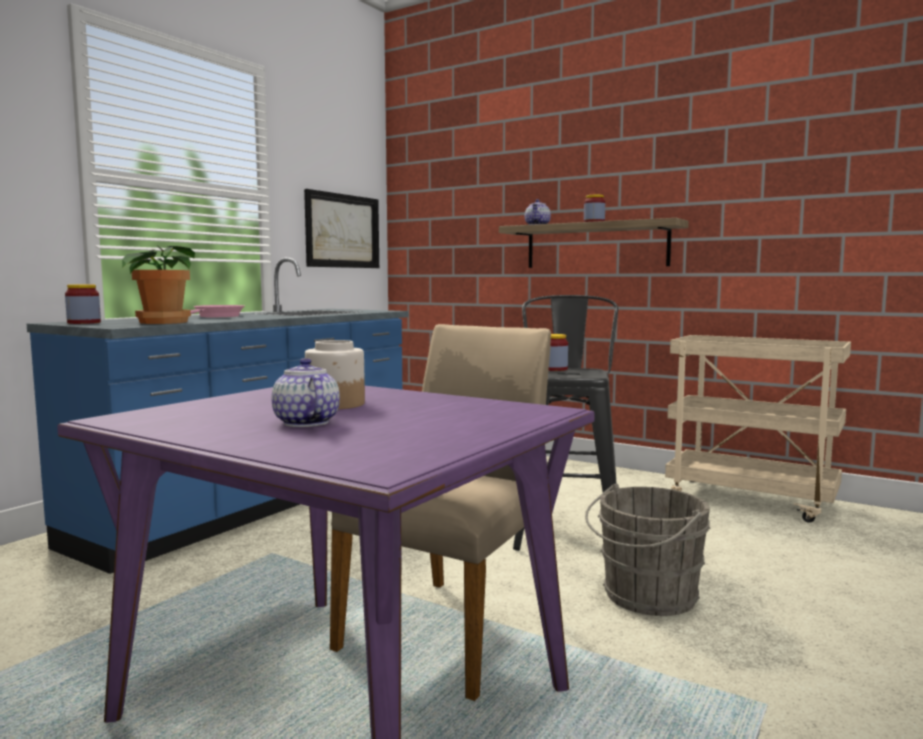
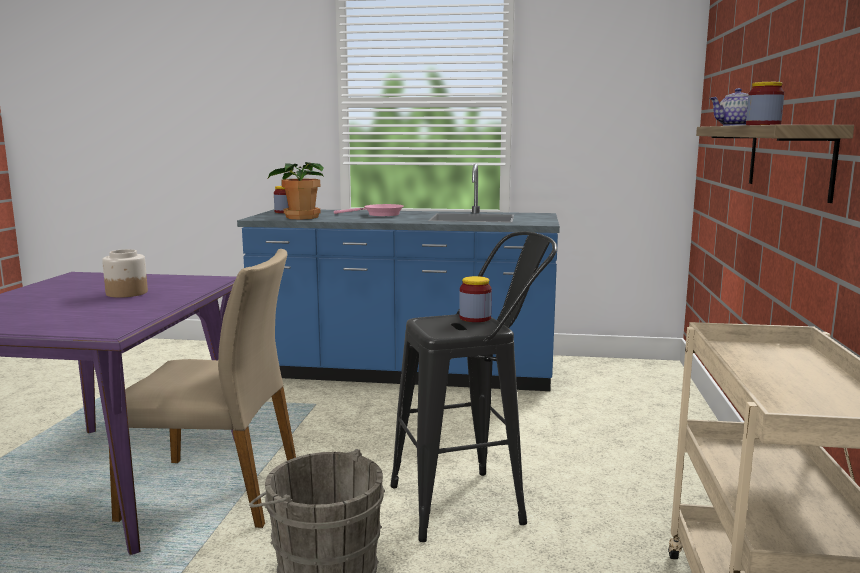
camera: 65 degrees right, 5 degrees up
(305, 422) = (59, 297): teapot -> none
(342, 231) = (616, 128): picture -> none

